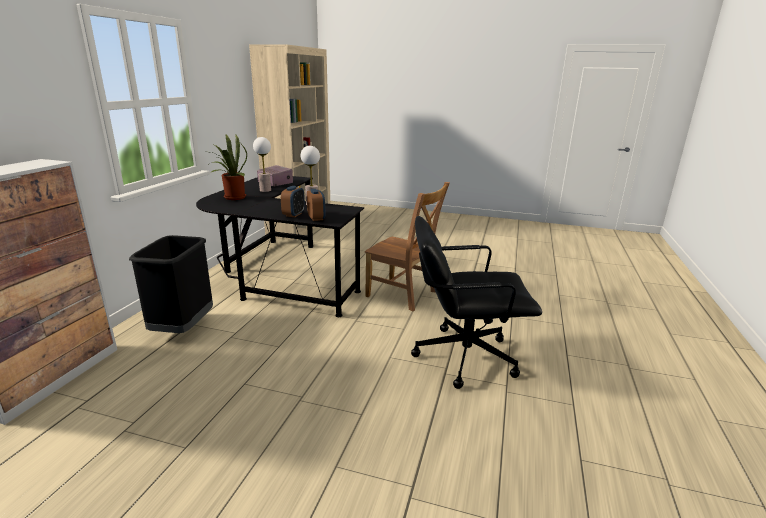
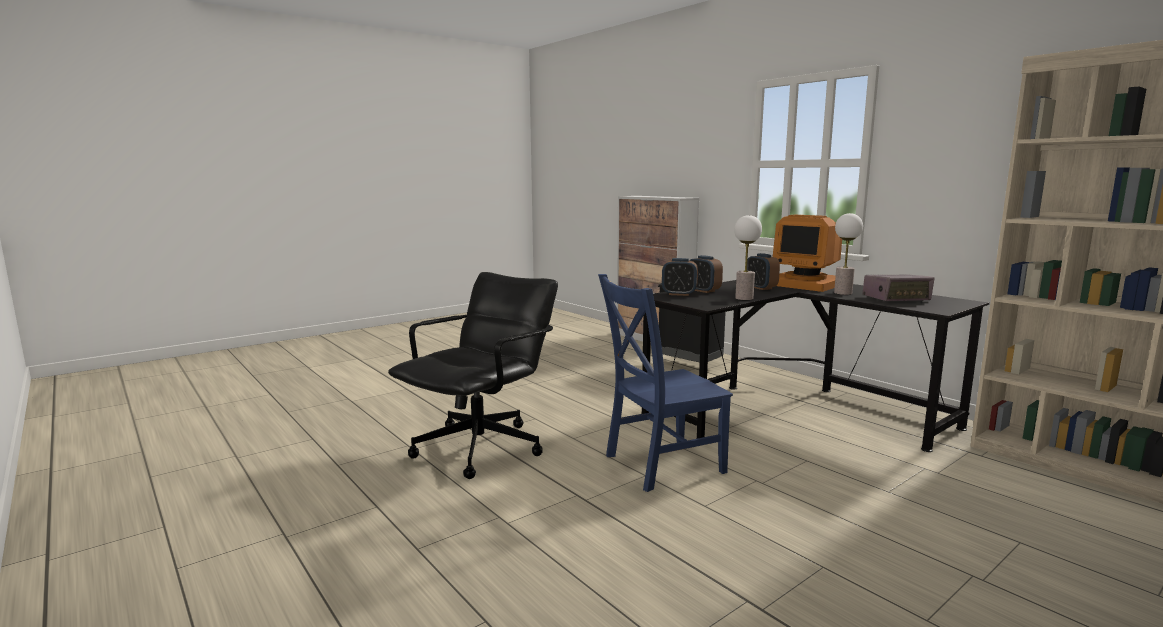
camera: 125 degrees right, 10 degrees down
(232, 198) = (806, 284): potted plant -> monitor
(264, 204) = (761, 288): none -> alarm clock
(403, 295) = (659, 464): brown chair -> blue chair

